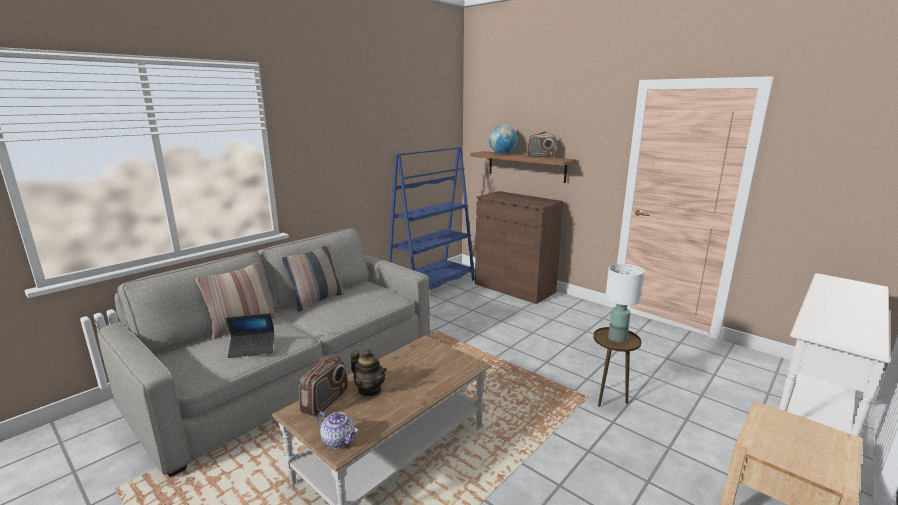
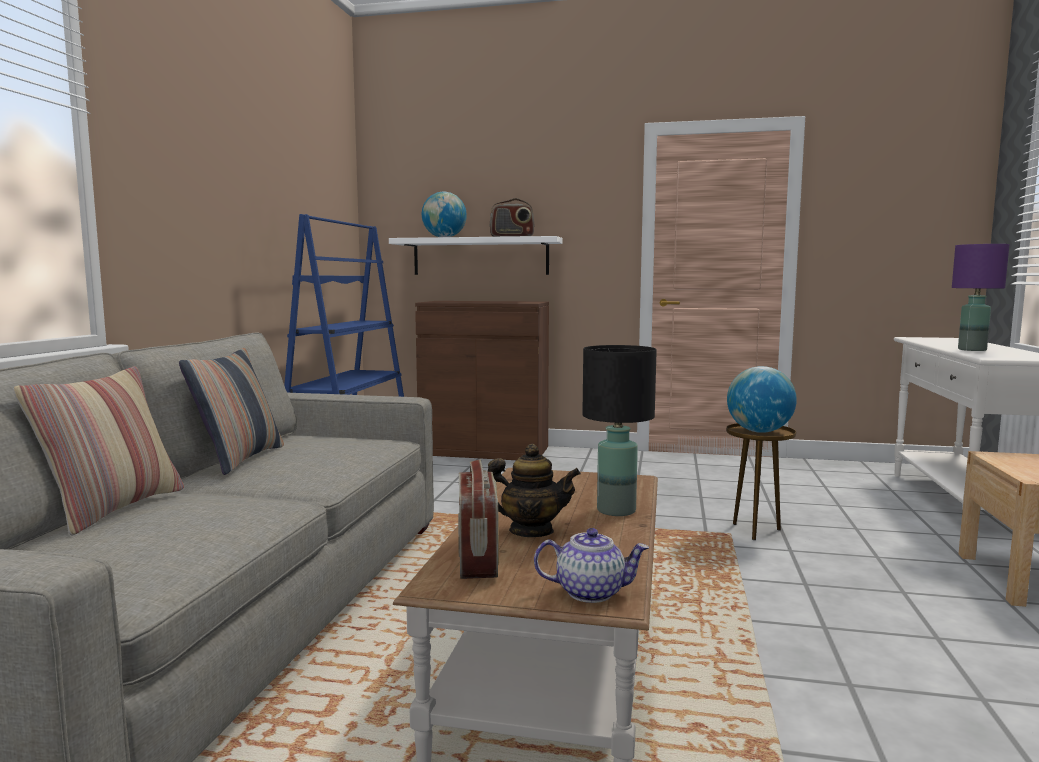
camera: 30 degrees left, 10 degrees down
(252, 348) = (204, 528): laptop -> none
(427, 387) = (615, 511): none -> black table lamp
(526, 166) = (480, 256): brown shelf -> white shelf
(617, 338) = (759, 431): white table lamp -> globe
(826, 314) = (972, 350): none -> purple table lamp

